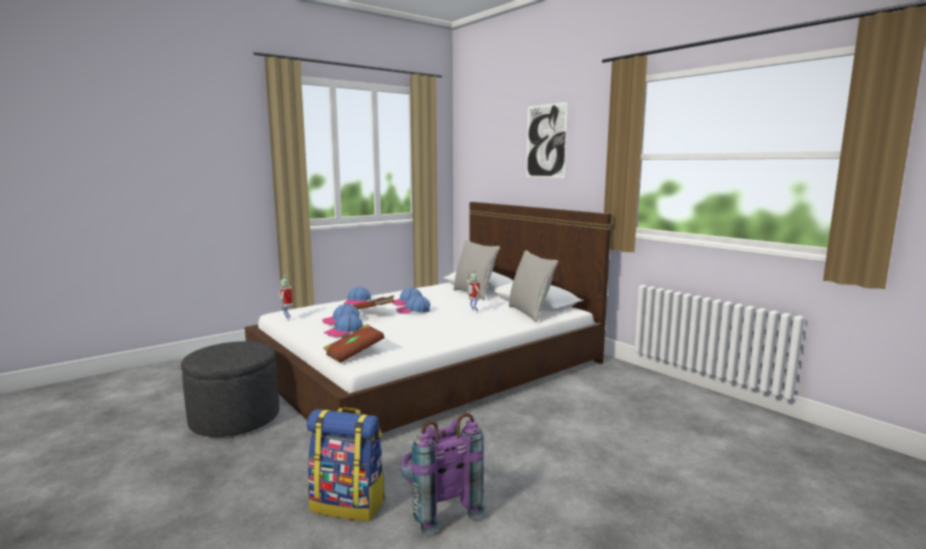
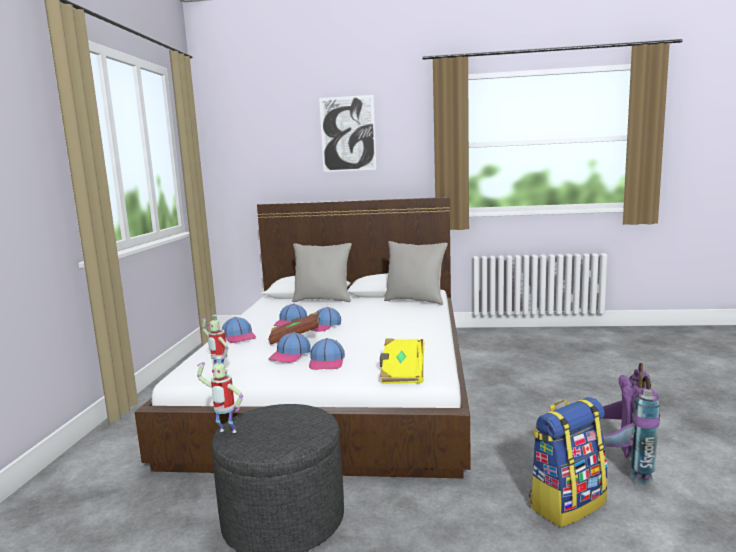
camera: 45 degrees left, 0 degrees up
(354, 354) = (402, 373): brown book -> yellow book
(473, 312) = (372, 312): toy robot -> toy robot (226, 432)

